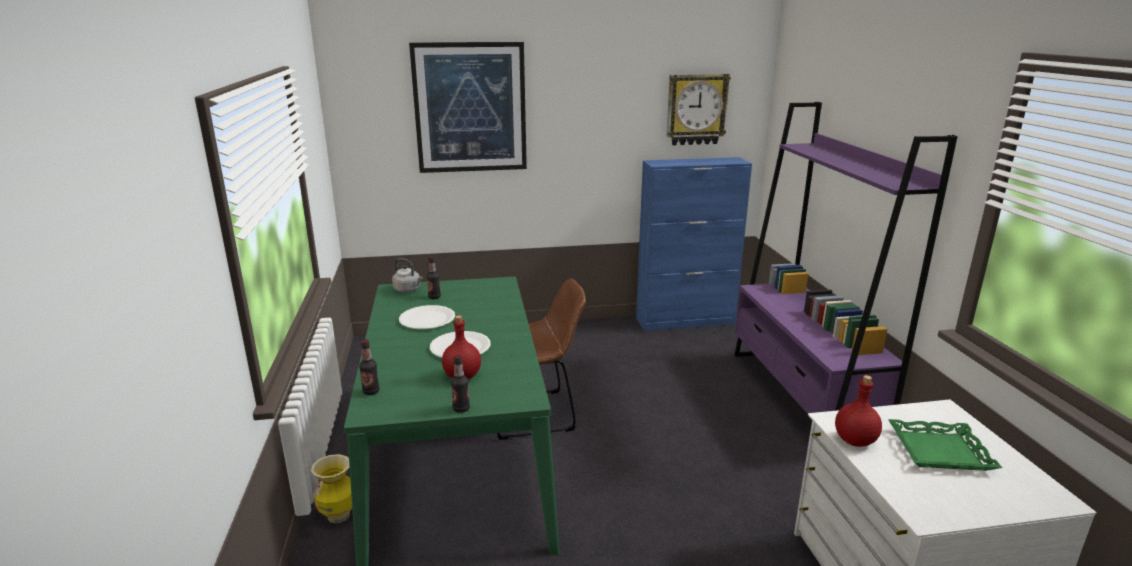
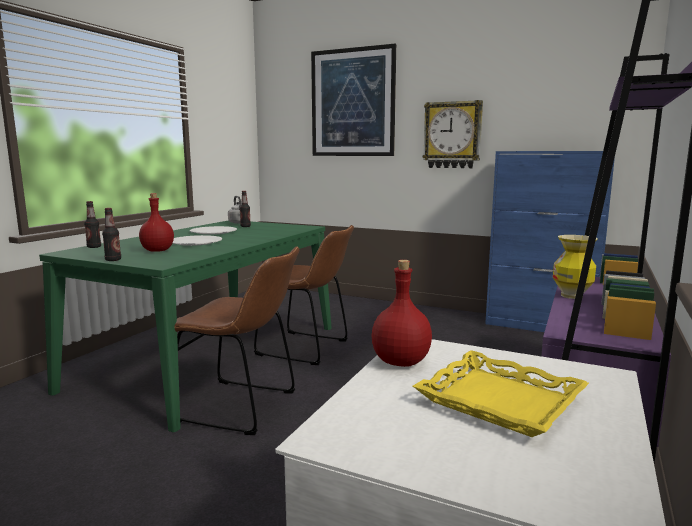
camera: 35 degrees right, 10 degrees down
(339, 516) = (98, 361): vase -> vase (572, 296)
(576, 503) = (242, 407): none -> brown chair
(696, 109) = (563, 99): wall clock -> wall clock (452, 135)
(940, 451) = (499, 401): green tray -> yellow tray

